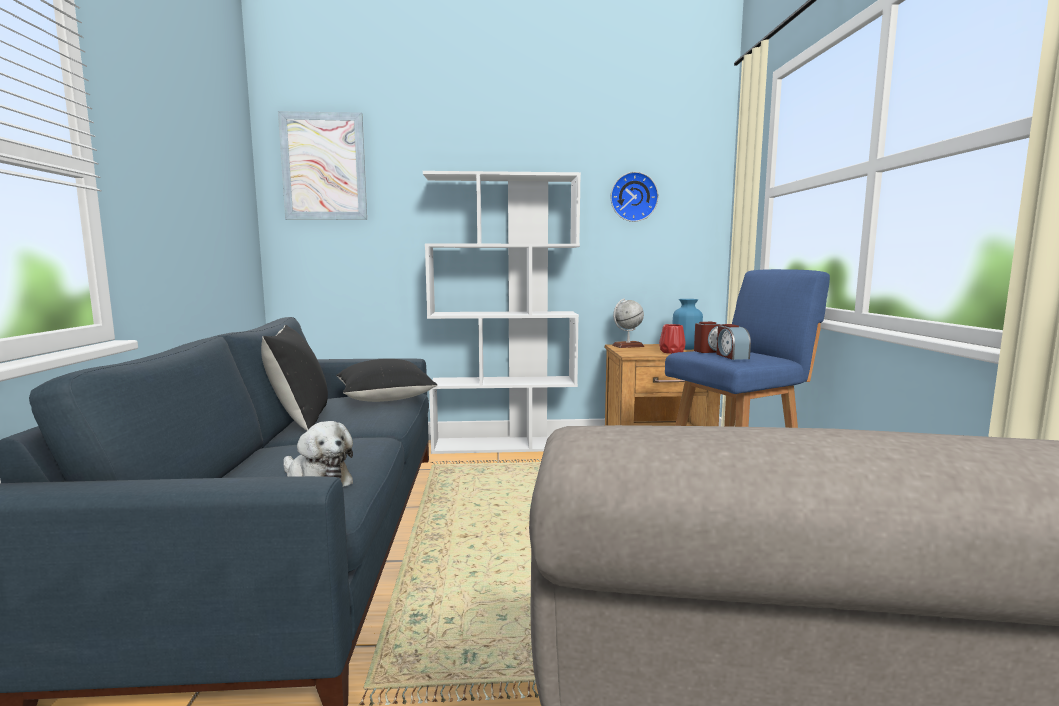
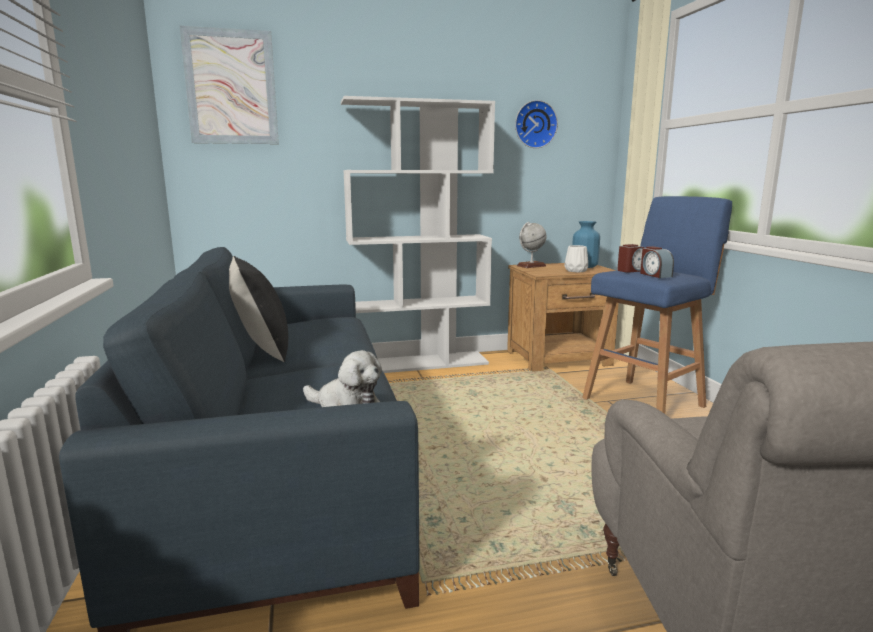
camera: 10 degrees left, 5 degrees up
(385, 398) = (330, 325): black pillow -> none
(672, 352) = (576, 271): red vase -> white vase

